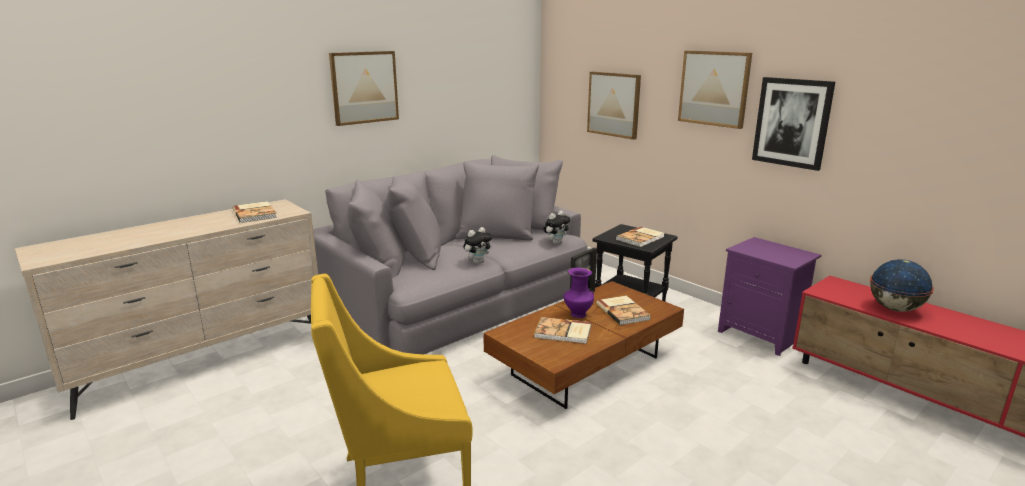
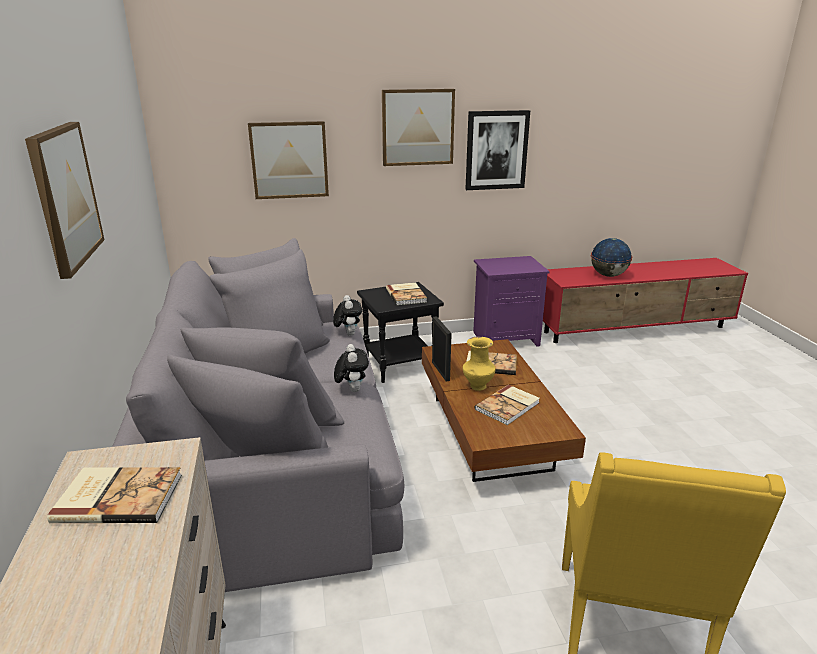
camera: 60 degrees left, 5 degrees up
(577, 314) = (477, 387): purple vase -> yellow vase

